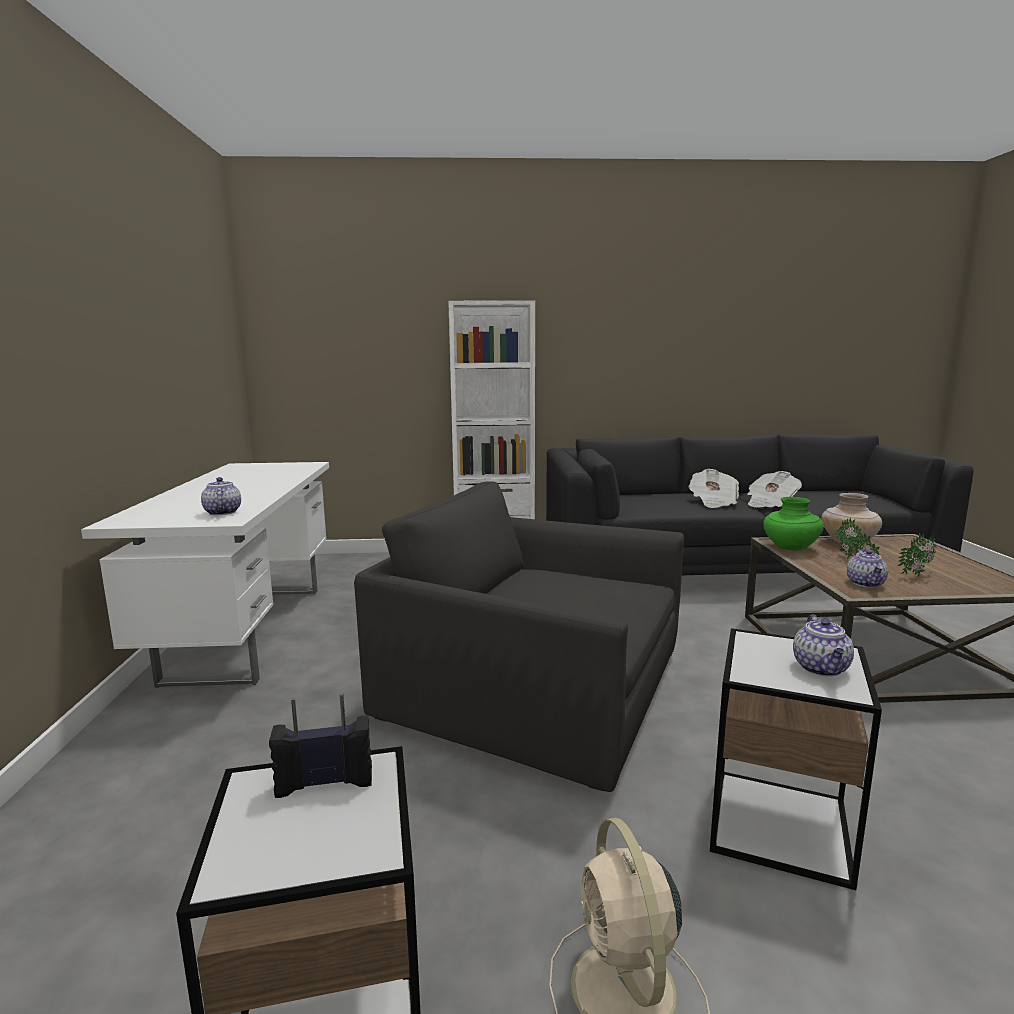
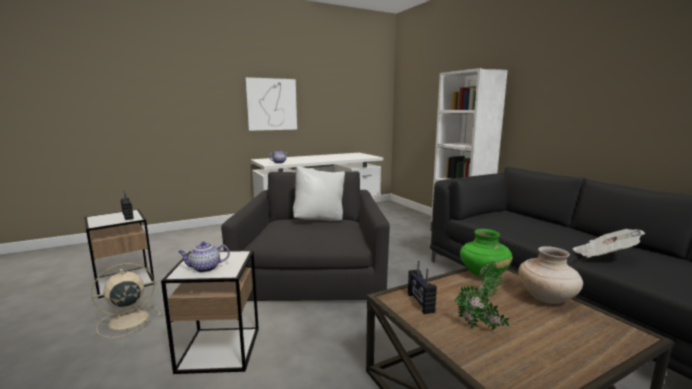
camera: 65 degrees right, 0 degrees up
(89, 354) = (271, 104): none -> picture
(520, 583) = (319, 220): none -> white pillow
(713, 502) = (553, 236): newspaper -> none
(866, 583) = (420, 303): teapot -> radio

